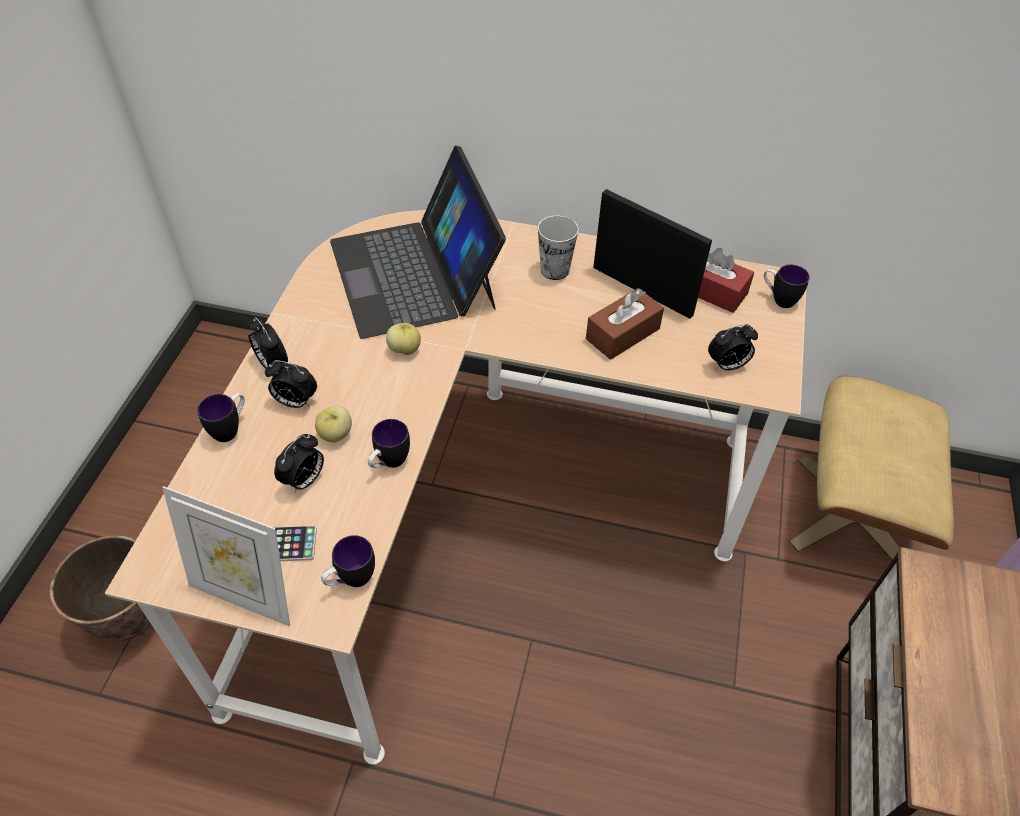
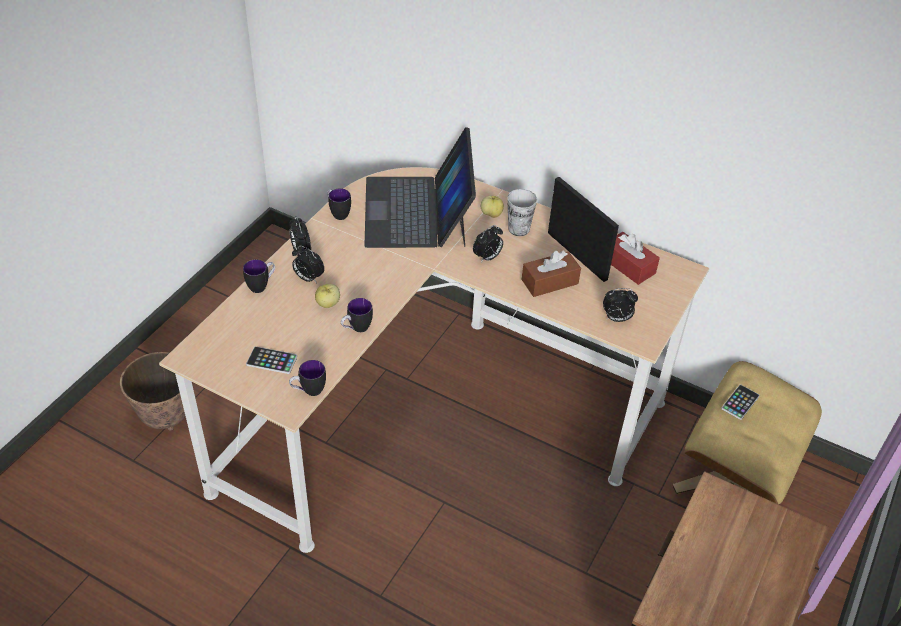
camera: 15 degrees right, 5 degrees down
(245, 595) = (241, 384): picture frame -> none
(304, 481) = (298, 327): alarm clock -> alarm clock (487, 257)
(404, 349) = (392, 260): apple -> apple (491, 214)
(778, 299) = (677, 282): mug -> mug (338, 213)
(866, 430) = (740, 402): none -> phone

